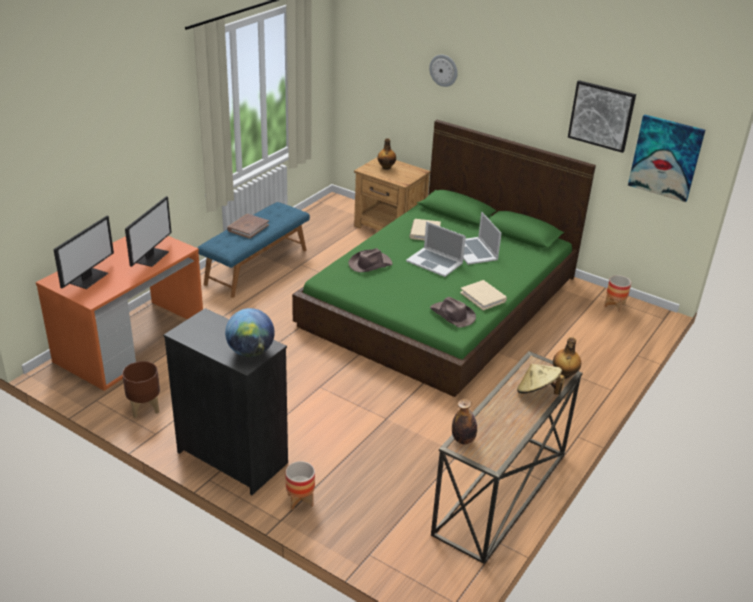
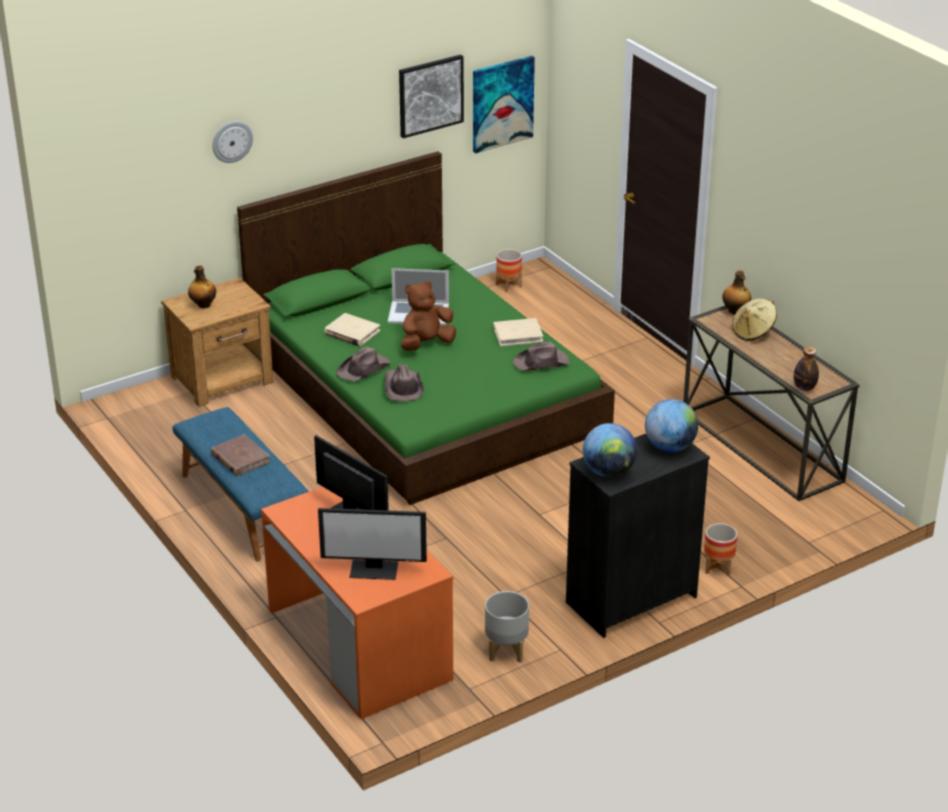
camera: 65 degrees left, 0 degrees up
(89, 278) = (374, 569): monitor -> monitor turned 135 degrees clockwise
(145, 407) = (506, 651): brown planter -> grey planter
(198, 328) = (608, 472): none -> globe
(383, 246) = (364, 369): none -> brown hat
(434, 262) = (426, 344): laptop -> brown plush toy

